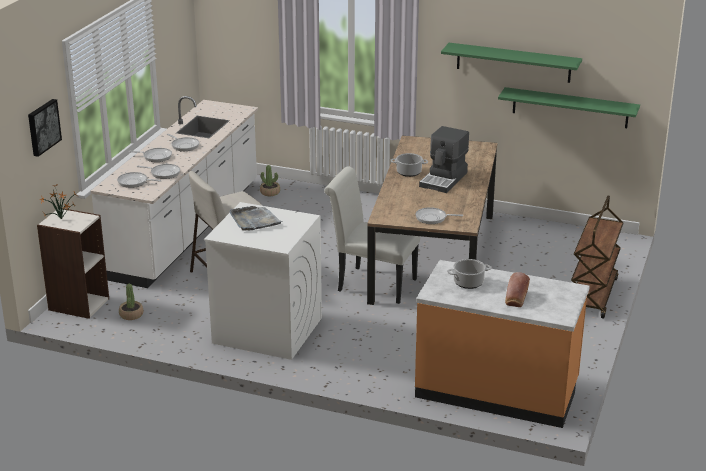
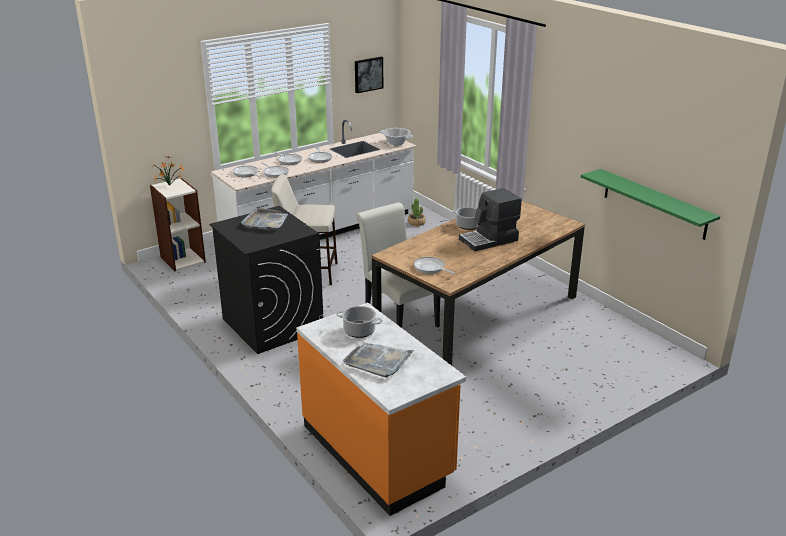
camera: 35 degrees right, 0 degrees up
(43, 127) = (166, 107): picture -> picture (368, 74)
(131, 315) = (202, 278): potted plant -> none
(234, 109) = (396, 143): none -> cooking pot
(266, 330) = (272, 324): white washing machine -> black washing machine
(513, 62) = (610, 144): green shelf -> none
(516, 298) = (378, 361): bread -> grey tray
(593, 296) = (582, 402): brown cart -> none

